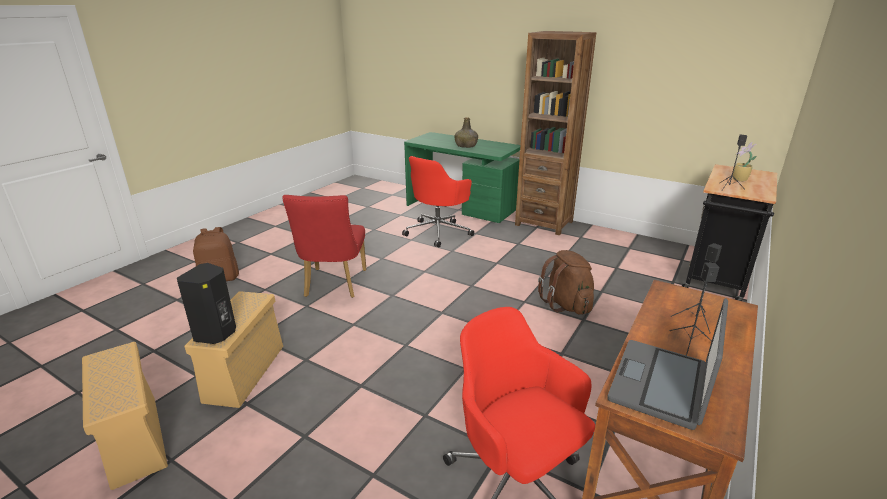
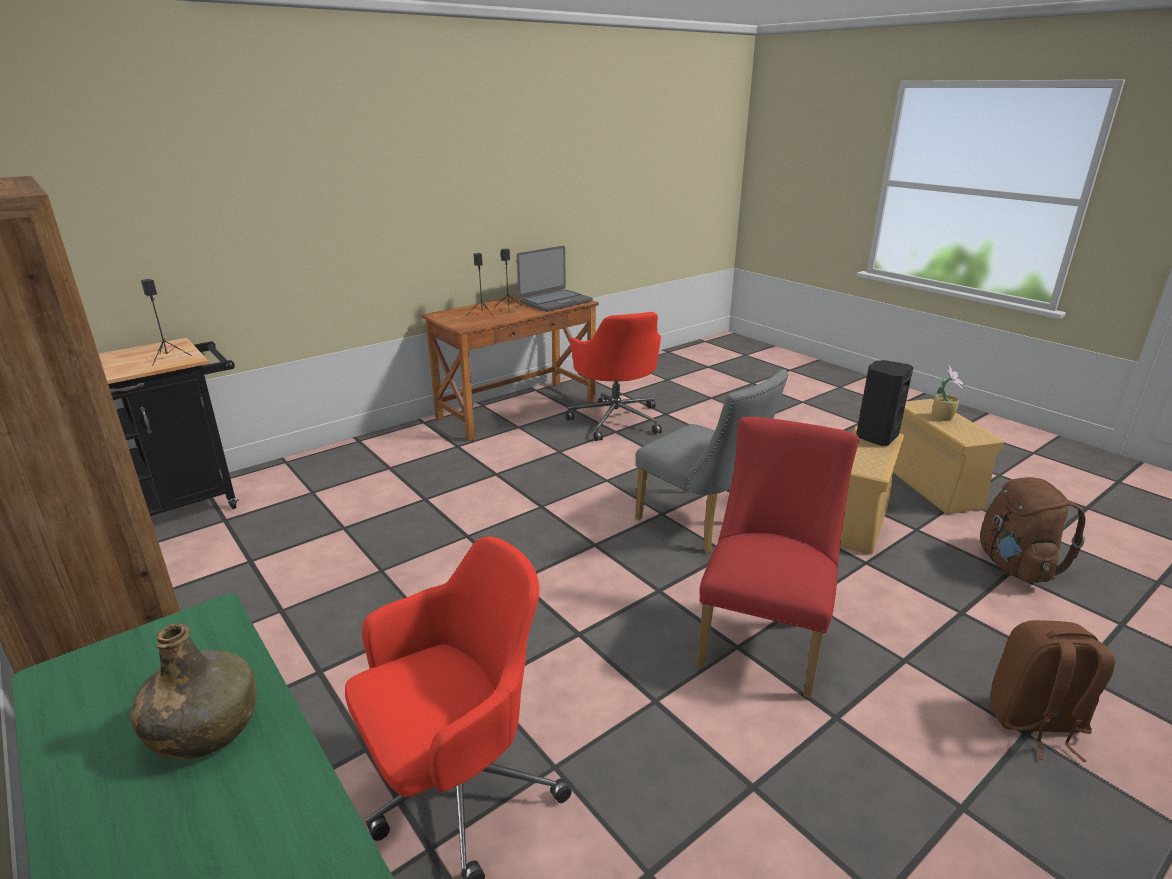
camera: 160 degrees left, 0 degrees up
(373, 342) = (702, 524): none -> grey chair
(566, 305) = (418, 520): brown backpack -> brown backpack (1014, 565)
(739, 180) = (110, 365): potted plant -> potted plant (942, 417)

